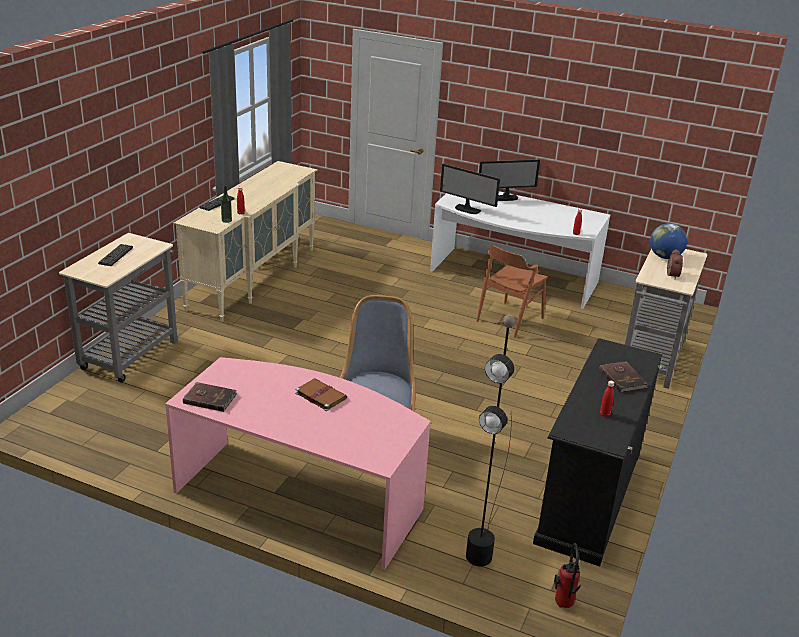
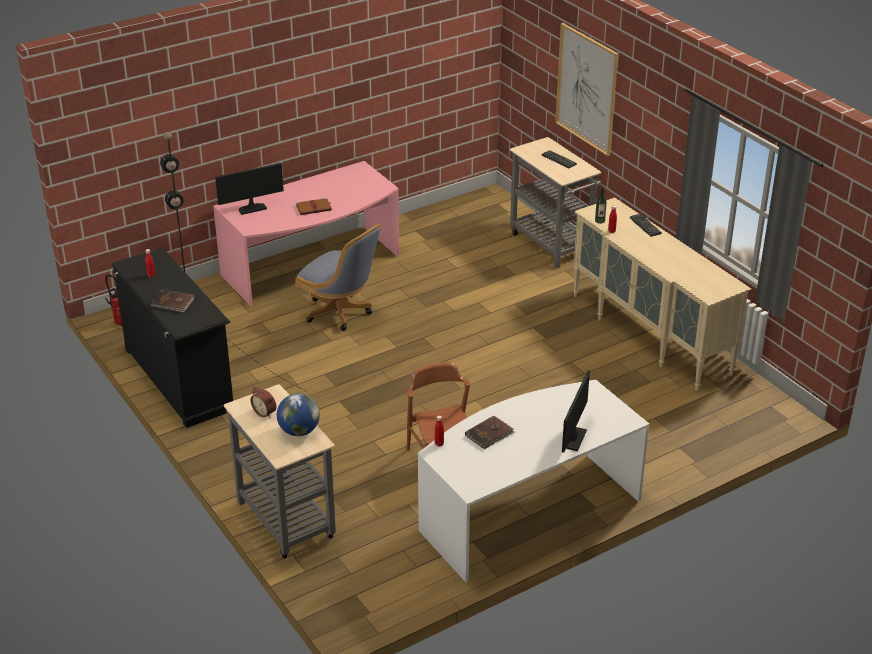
camera: 125 degrees right, 5 degrees up
(91, 163) = (586, 89): none -> picture
(209, 398) = (353, 174): brown book -> brown book (490, 434)
(467, 210) = (560, 394): monitor -> monitor (252, 209)

